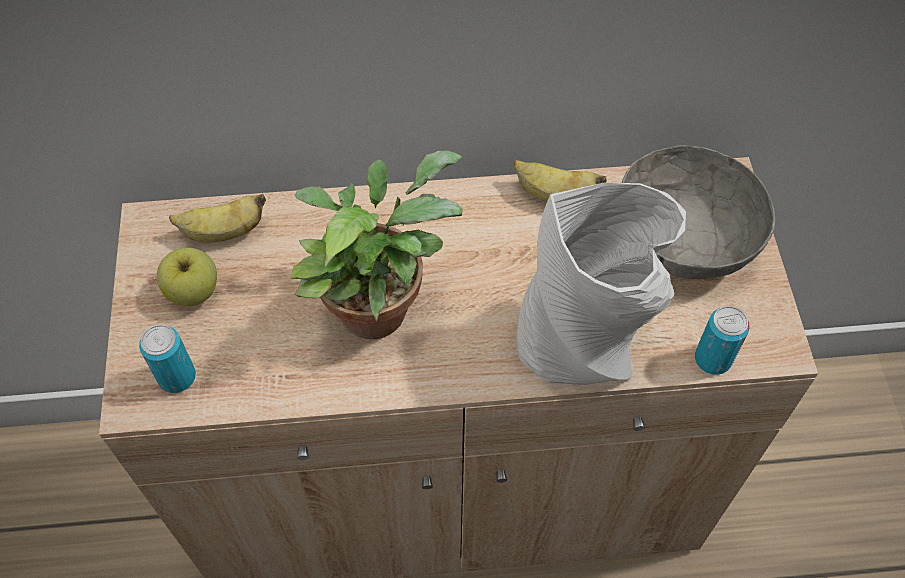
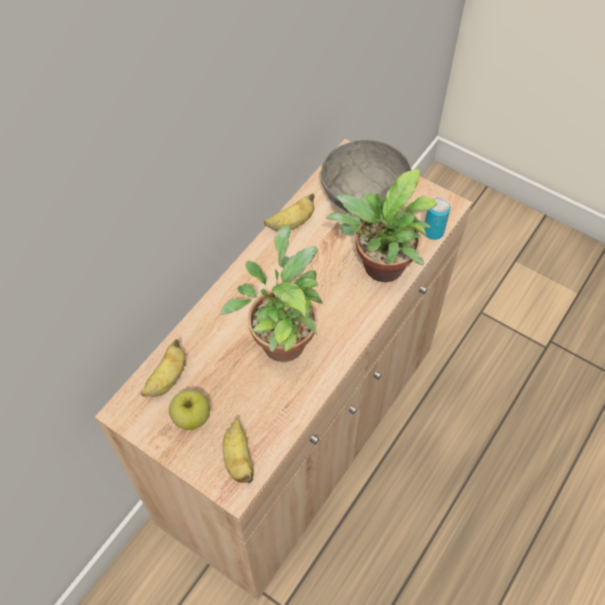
camera: 50 degrees left, 0 degrees up
(177, 377) = (238, 458): can -> banana
(585, 338) = (379, 270): grey vase -> potted plant

